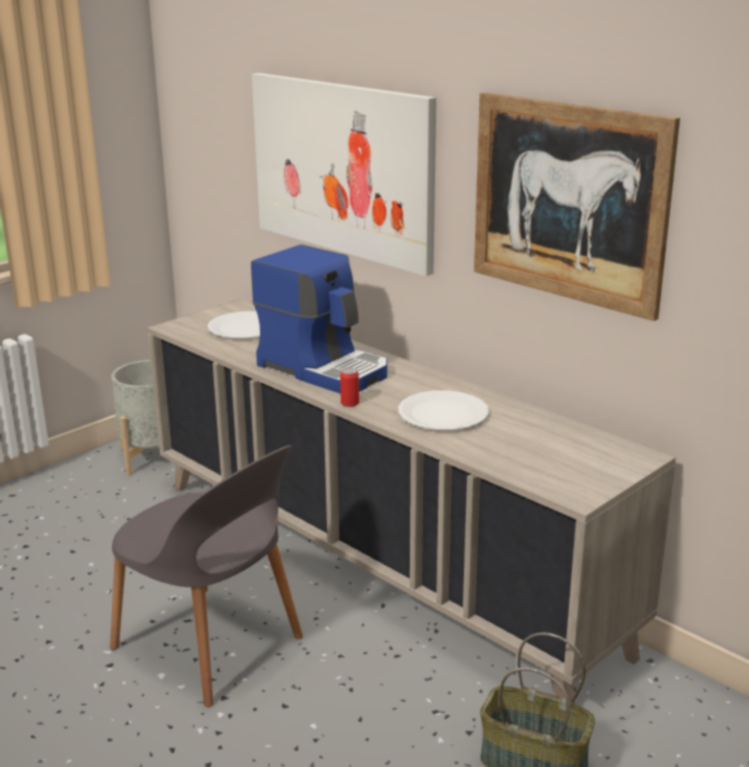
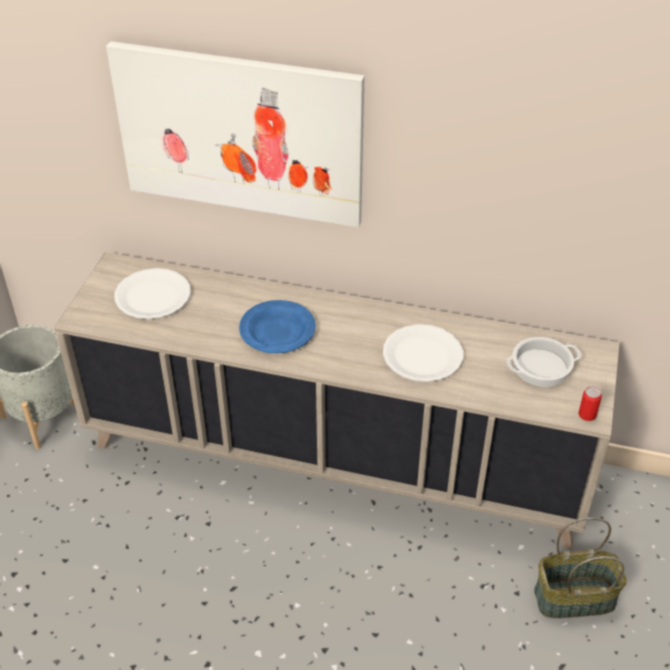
camera: 30 degrees left, 20 degrees up
(210, 645) = (273, 605): grey chair -> none
(324, 368) = (277, 330): coffee machine -> blue plate
(350, 403) = (338, 370): can -> can (587, 415)
(560, 451) = (541, 367): none -> cooking pot
(568, 202) = (519, 164): picture -> none

